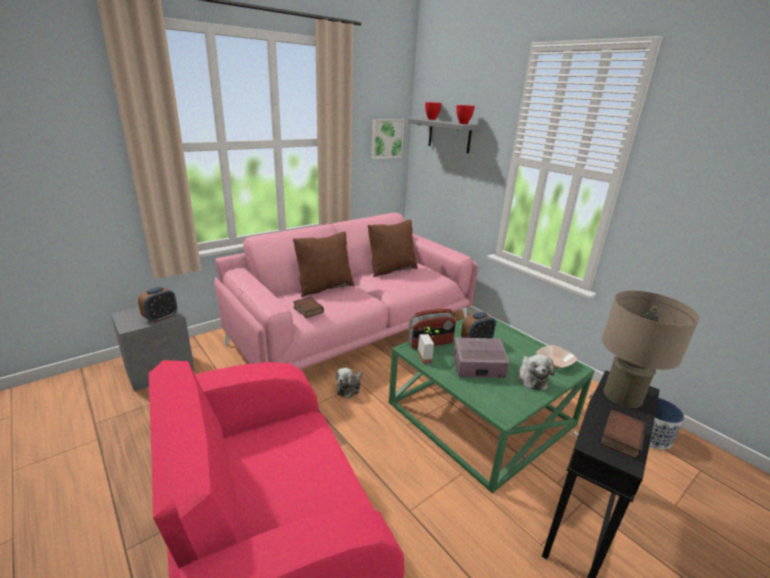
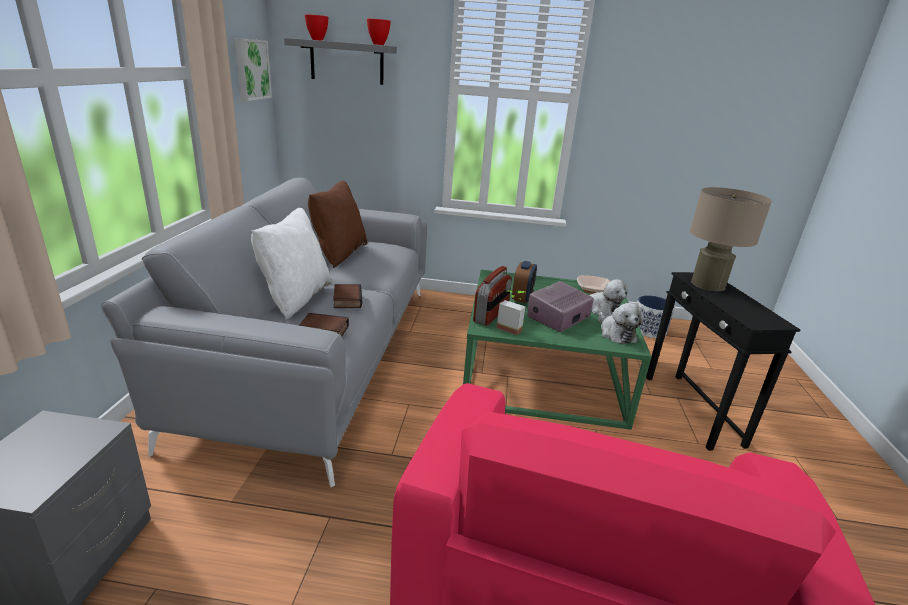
camera: 45 degrees left, 0 degrees up
(161, 318) = (79, 445): alarm clock -> none
(324, 287) = (295, 298): brown pillow -> white pillow
(349, 387) = (403, 414): plush toy -> plush toy (615, 333)
(353, 330) = (316, 352): pink sofa -> grey sofa
(620, 436) = (752, 310): book -> book (346, 299)

